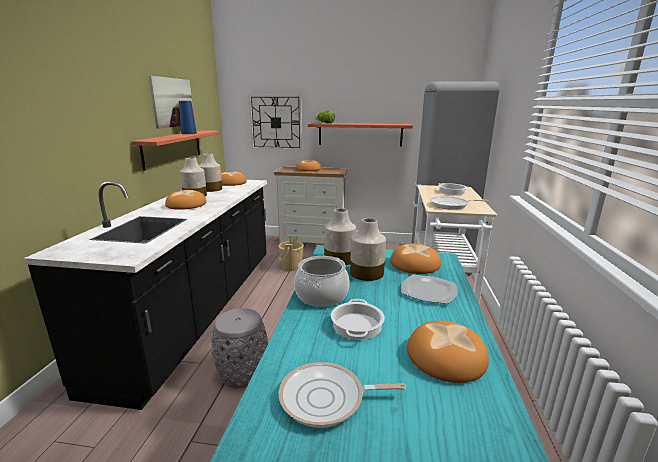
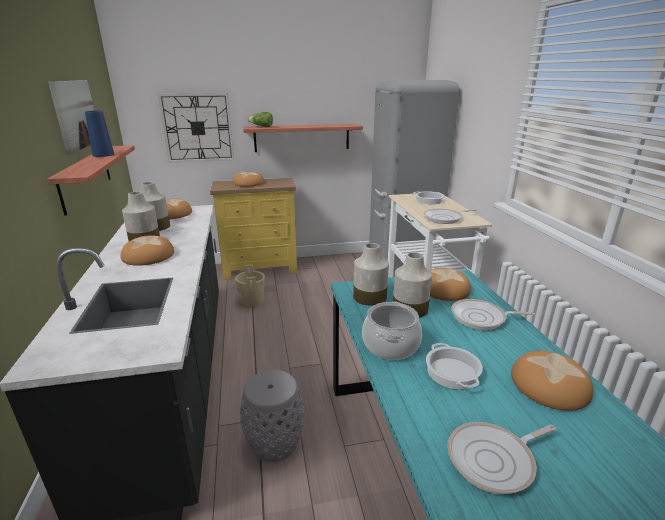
camera: 20 degrees left, 5 degrees up
(313, 245) = (260, 269): white dresser -> yellow dresser
(429, 291) = (481, 318): plate -> frying pan

